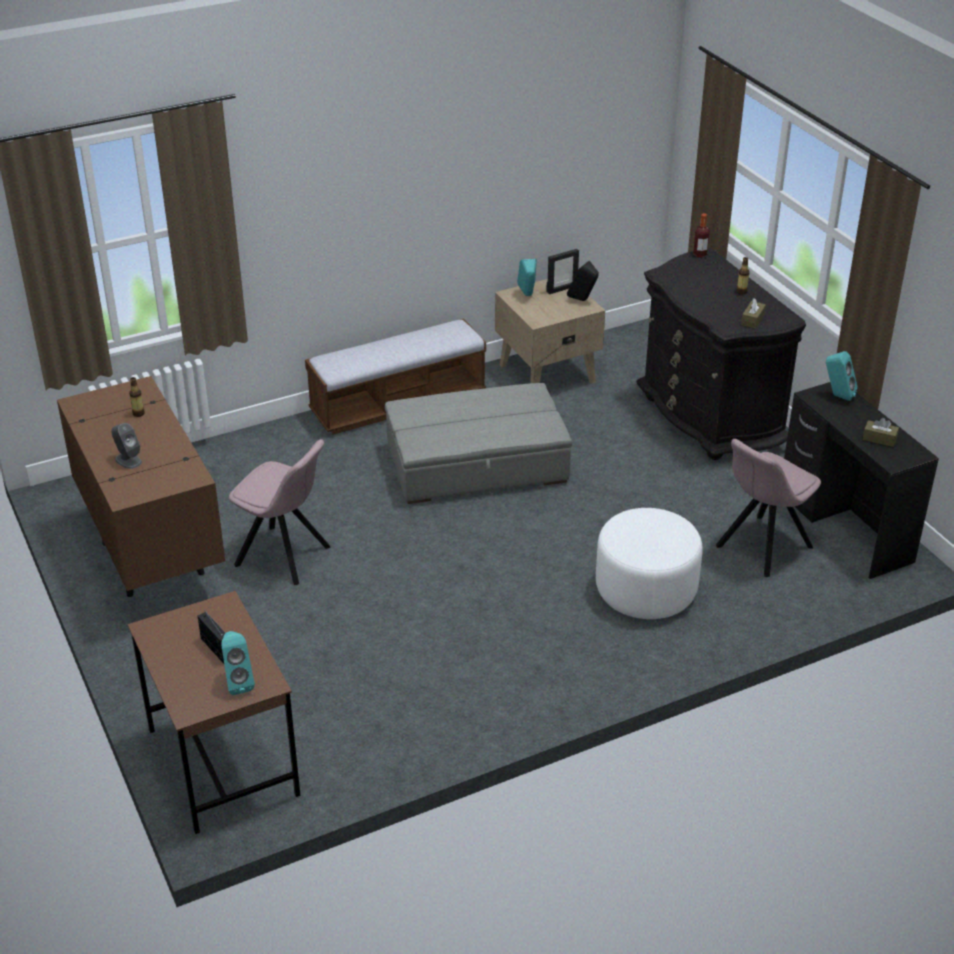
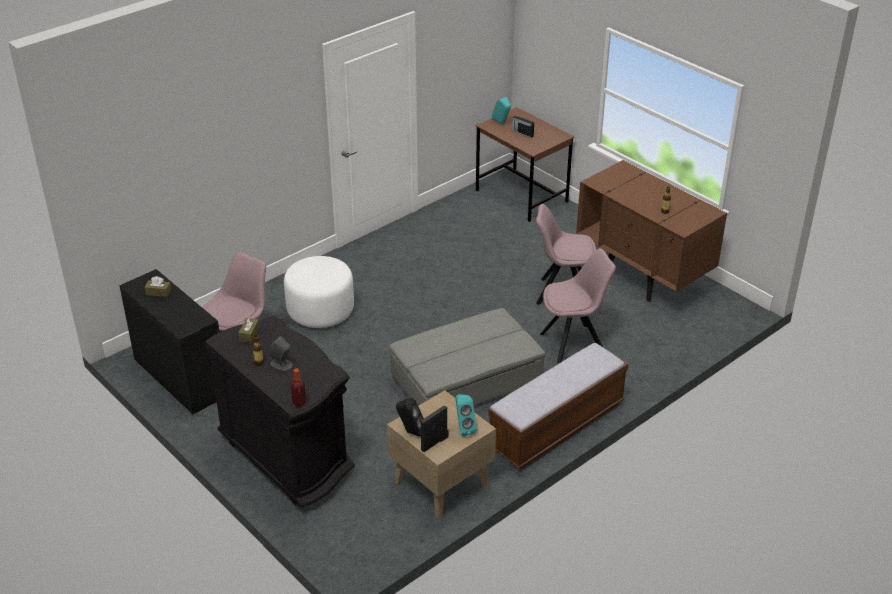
camera: 165 degrees right, 0 degrees up
(128, 460) = (642, 185): grey speaker -> grey speaker (281, 364)
(318, 486) = (573, 343): none -> pink chair
(837, 396) = (184, 322): turquoise speaker -> none

